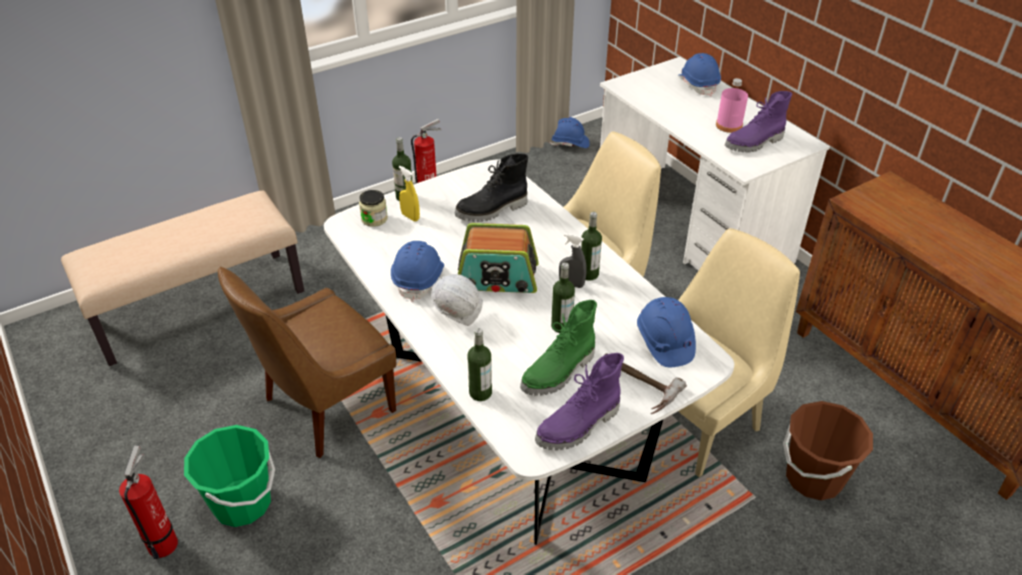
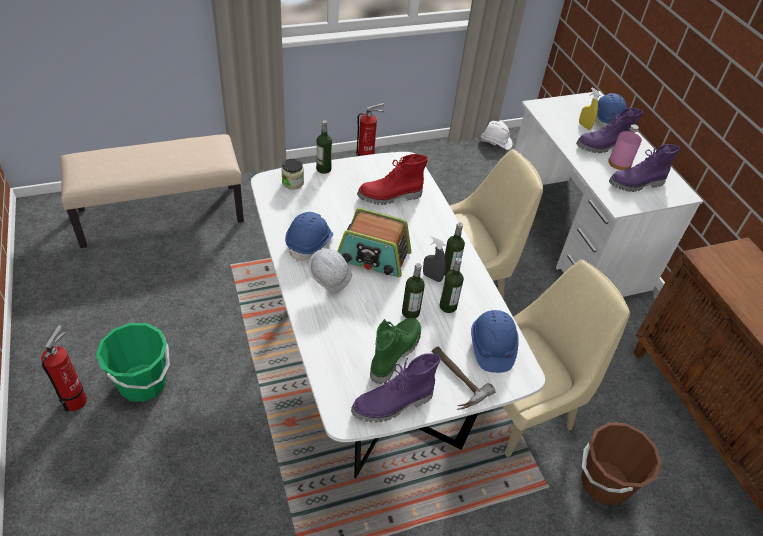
camera: 10 degrees right, 5 degrees up
(325, 407) = (229, 321): brown chair -> none
(410, 217) = (322, 187): yellow spray bottle -> yellow spray bottle (584, 126)
(480, 393) = (323, 354): bottle -> bottle (448, 306)
(492, 211) = (390, 197): black boot -> red boot
(559, 373) = (394, 353): green boot -> green boot turned 150 degrees clockwise
(569, 143) = (495, 142): blue hard hat -> white hard hat
(705, 113) = (603, 147): none -> purple boot

